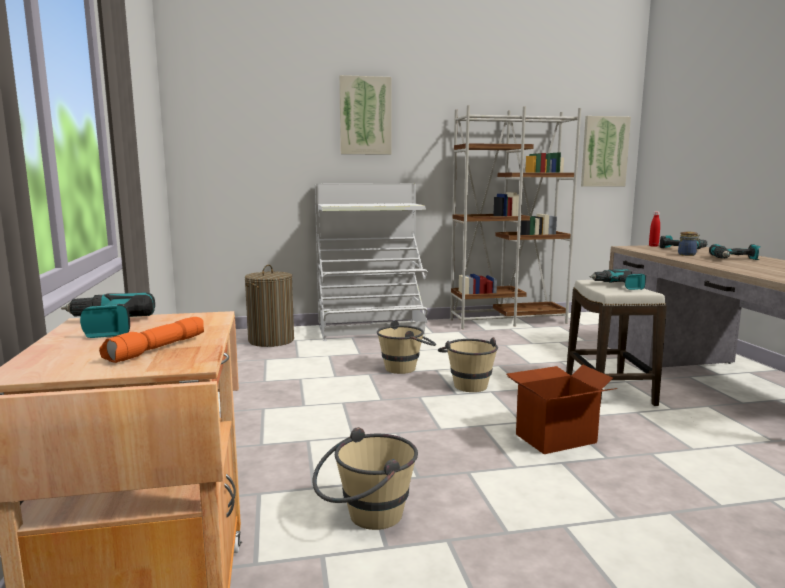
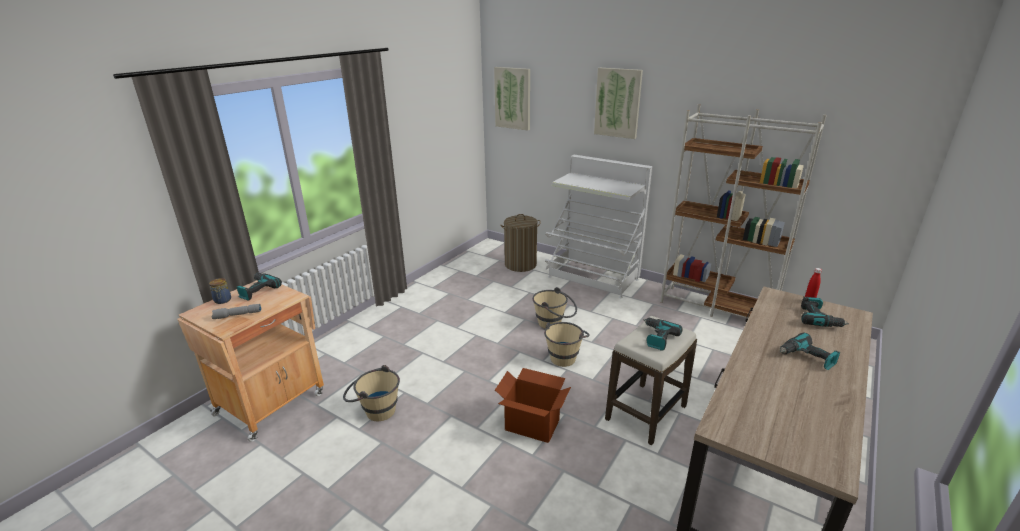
camera: 45 degrees right, 15 degrees up
(157, 349) = (237, 315): orange flashlight -> grey flashlight
(604, 151) = (884, 164): picture -> picture (513, 98)
(687, 255) = (786, 330): jar -> jar (222, 301)

